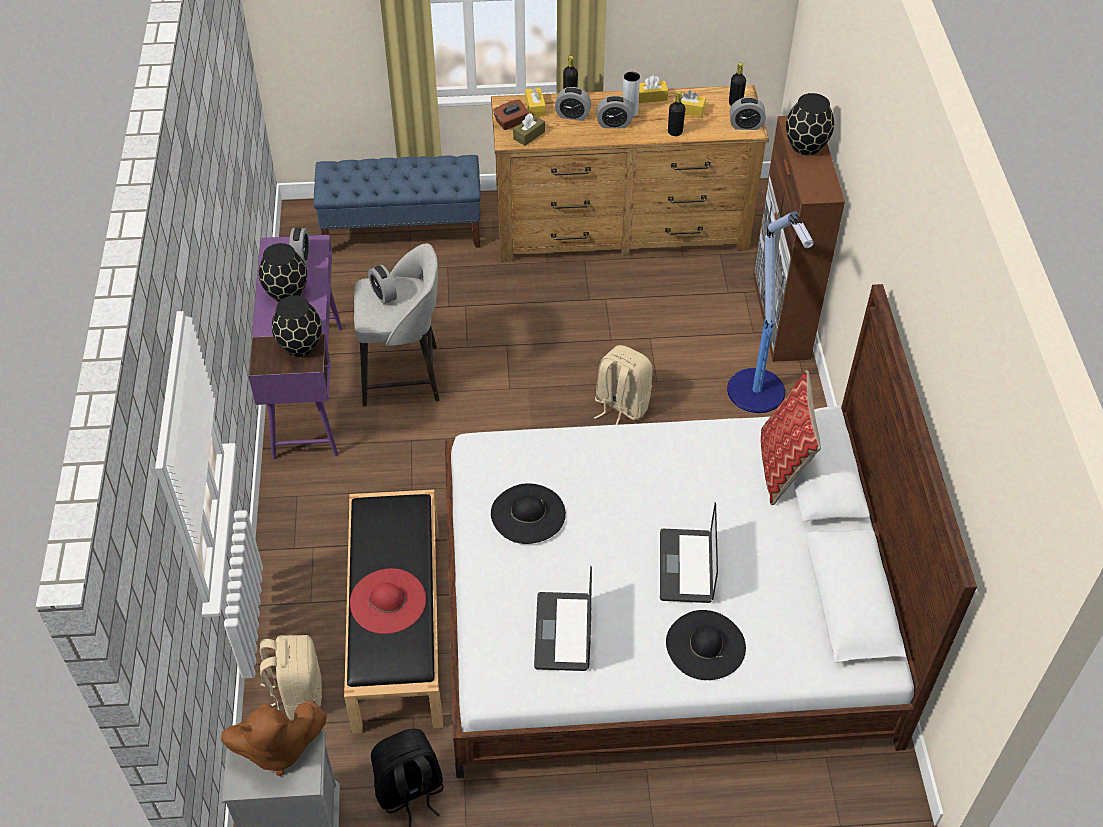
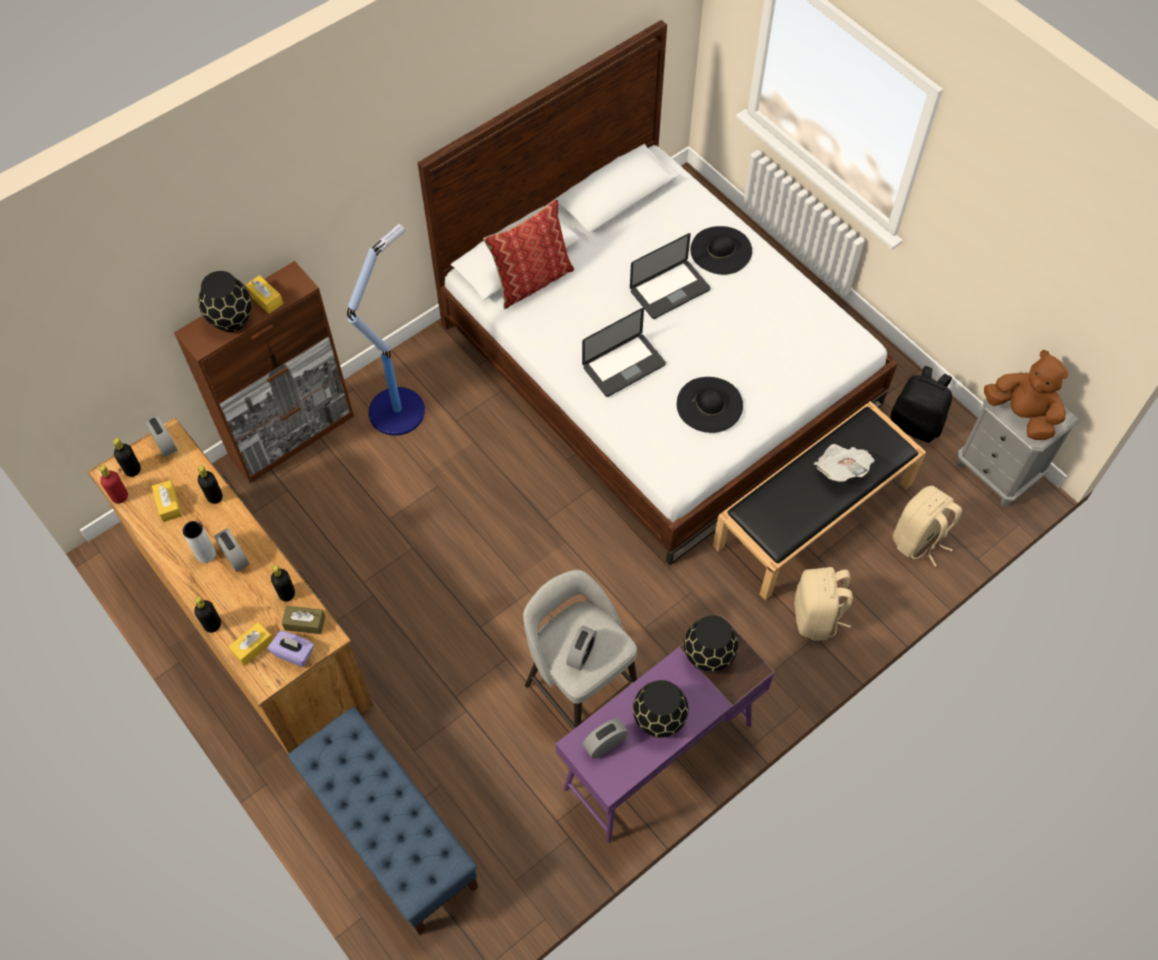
camera: 125 degrees left, 10 degrees up
(388, 601) = (841, 469): red hat -> newspaper
(511, 122) = (294, 653): brown tissue box -> purple tissue box
(560, 136) = (287, 594): none -> black bottle
(563, 632) = (783, 329): laptop -> laptop (624, 366)
(572, 115) = (244, 603): alarm clock -> none
(620, 406) = (485, 496): beige backpack -> beige backpack (816, 617)
(651, 97) = (166, 549): yellow tissue box -> yellow tissue box (265, 299)
(716, 91) = (120, 496): none -> red bottle

